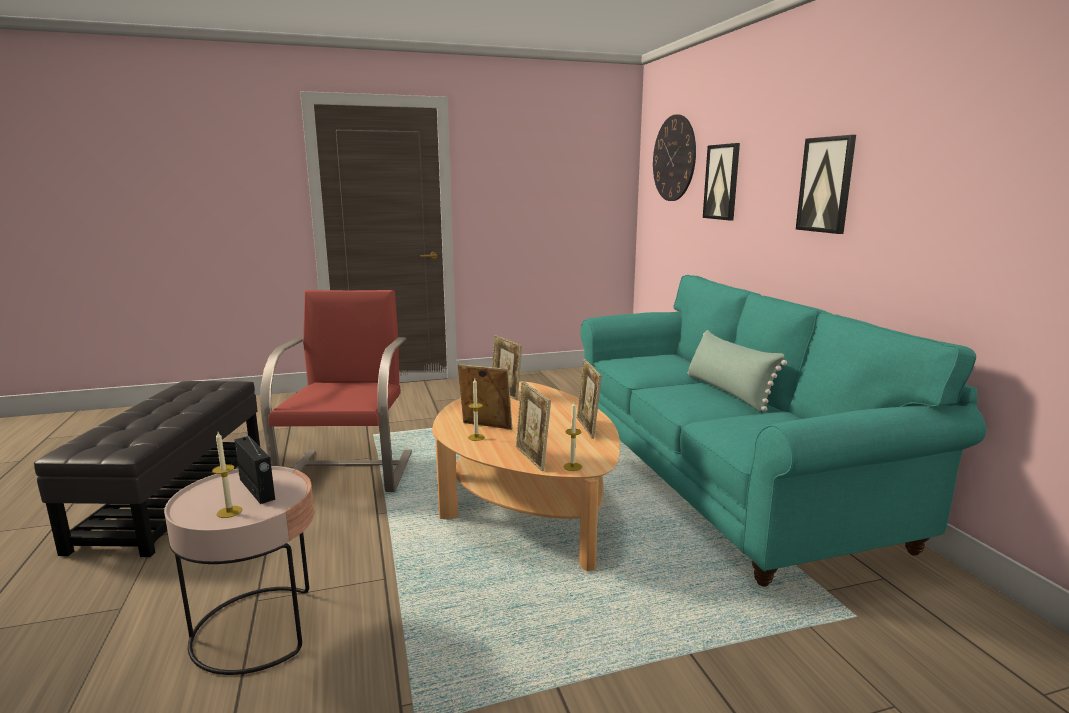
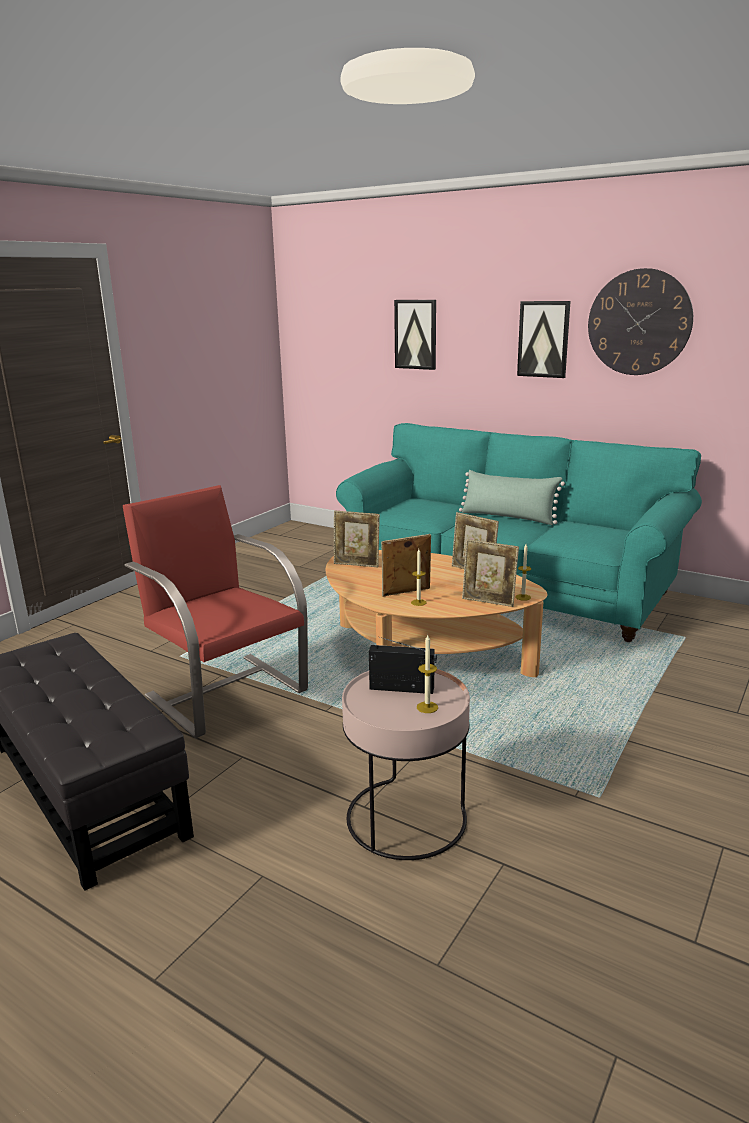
camera: 40 degrees left, 5 degrees up
(674, 158) = (340, 309): wall clock -> wall clock (639, 322)

